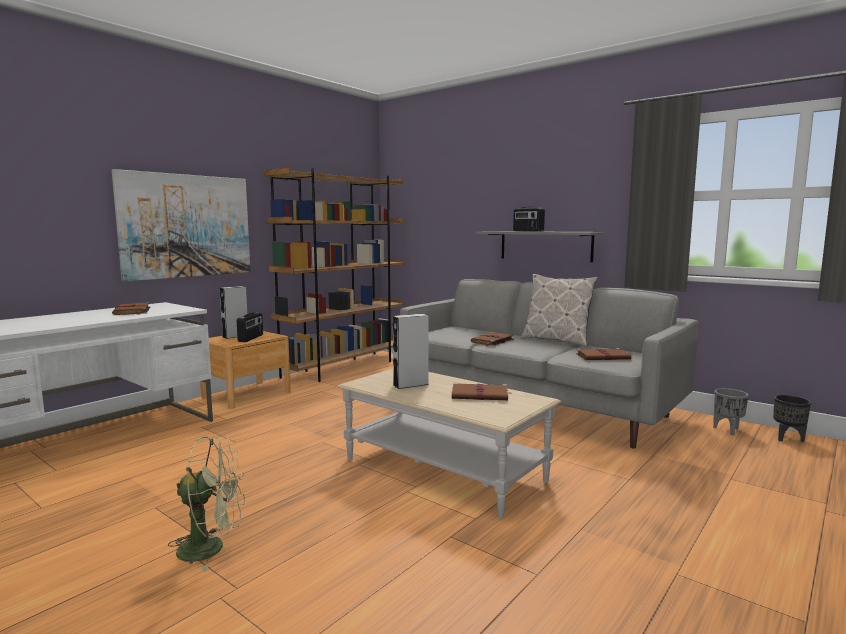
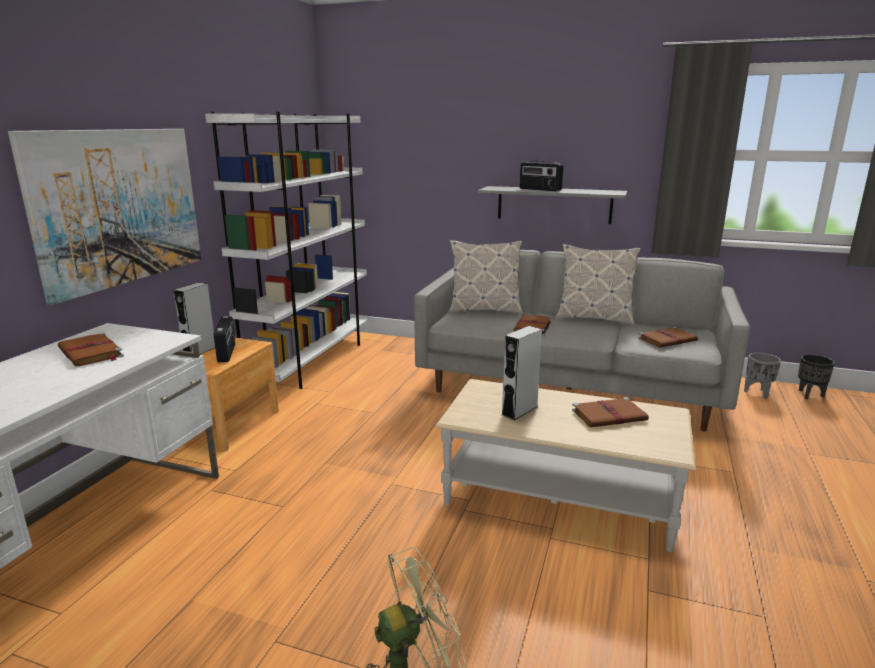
camera: 20 degrees left, 10 degrees up
(344, 368) = (311, 361): brown bookcase -> white bookcase
(468, 329) = (484, 310): none -> pillow

